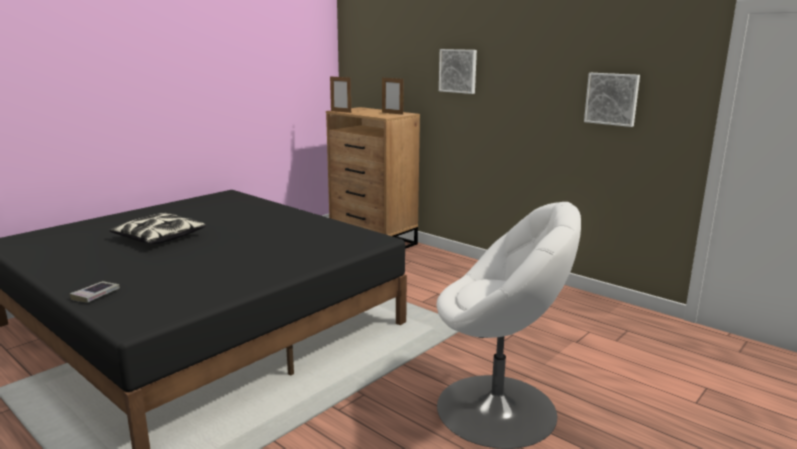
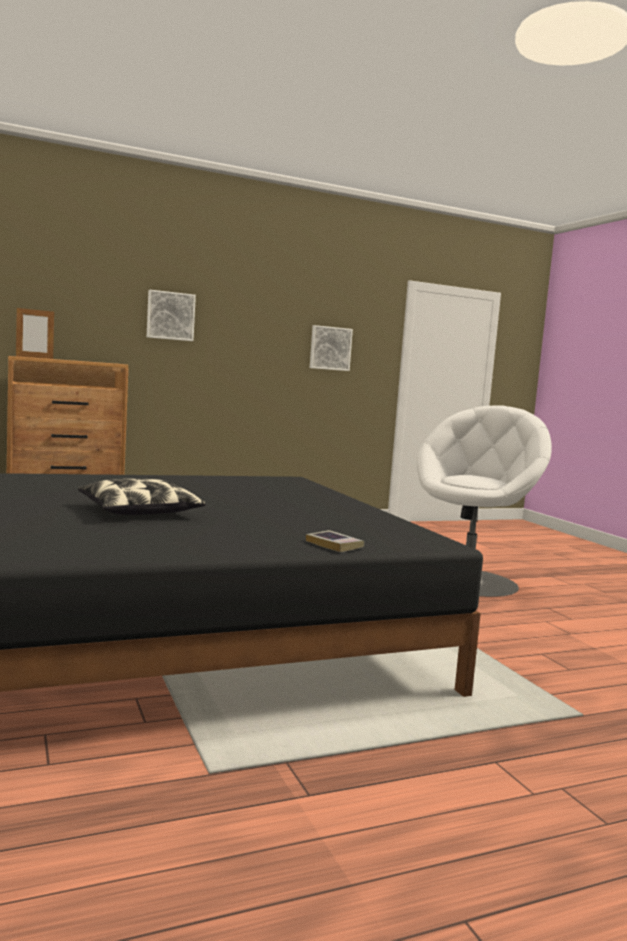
camera: 65 degrees left, 10 degrees down
(392, 113) = (96, 361): picture frame -> none

